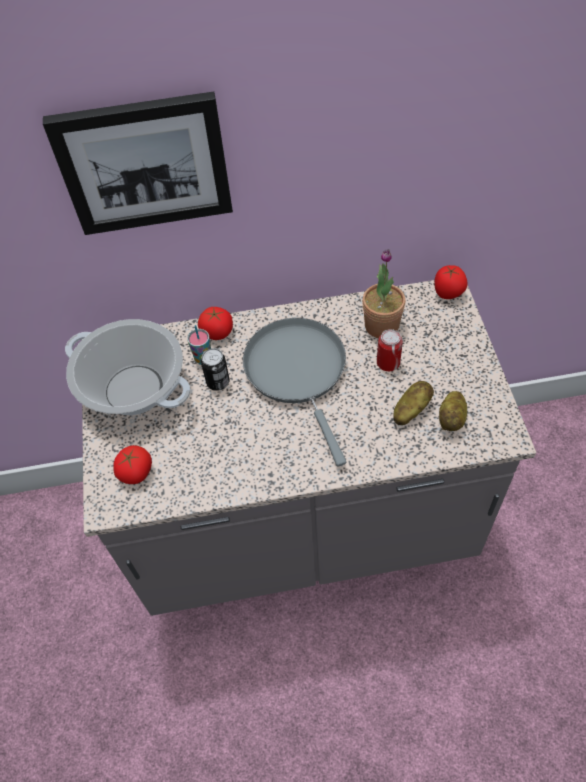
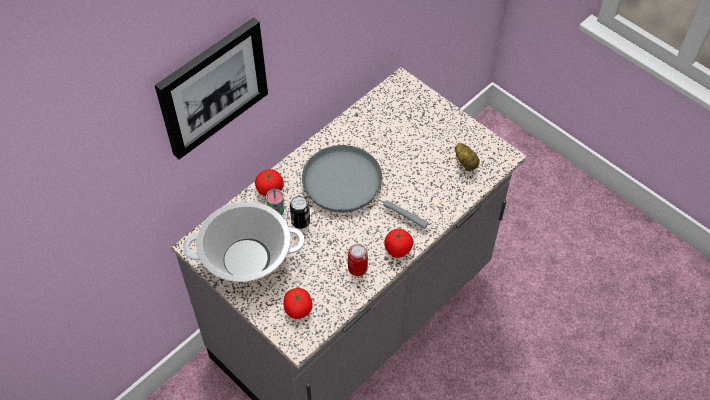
camera: 40 degrees left, 0 degrees up
(381, 326) = (377, 127): potted plant -> none
(388, 363) = (400, 149): can -> can (357, 268)
(410, 410) = (438, 171): potato -> none
(448, 293) = (401, 84): tomato -> tomato (398, 250)

